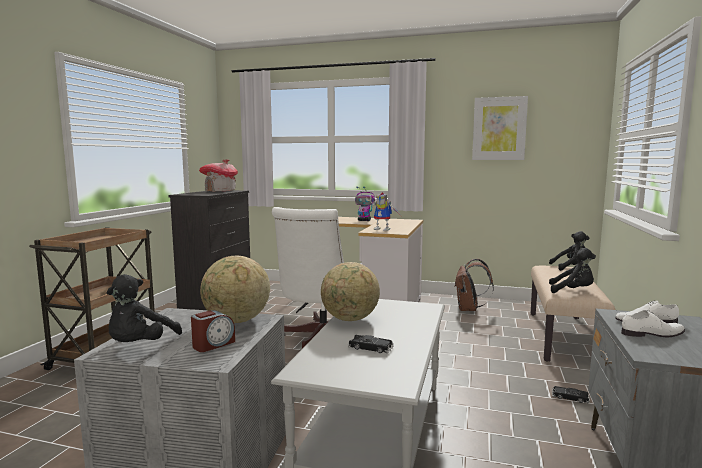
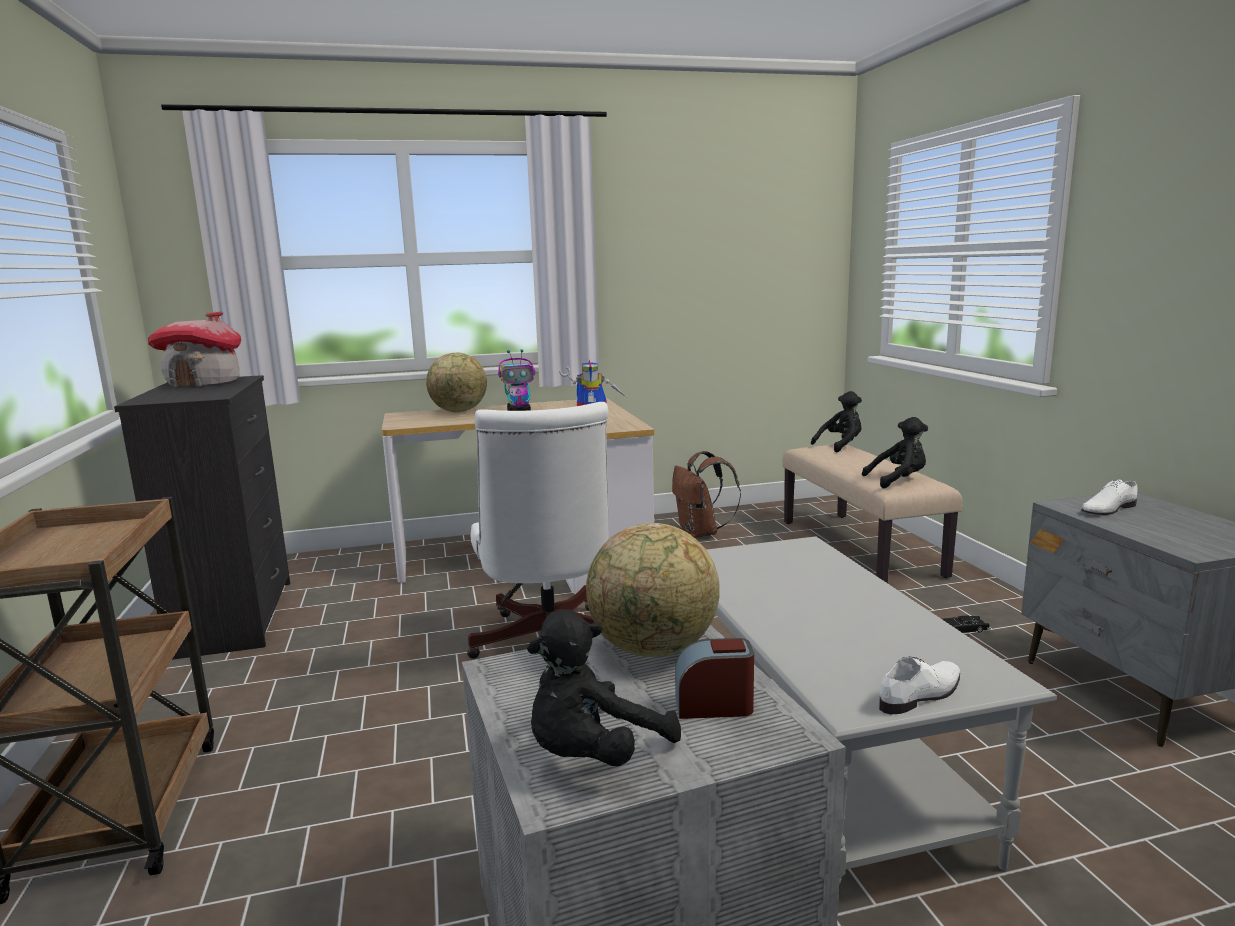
camera: 30 degrees left, 5 degrees up
(140, 346) = (594, 755): black plush toy -> black plush toy turned 60 degrees clockwise
(213, 344) = (714, 706): alarm clock -> alarm clock turned 105 degrees counterclockwise
(350, 319) = (747, 595): globe -> globe (459, 411)
(370, 348) = (861, 633): black toy car -> none
(499, 128) = (706, 237): picture -> none
(653, 333) = (1143, 523): white shoe -> white shoe (921, 694)

